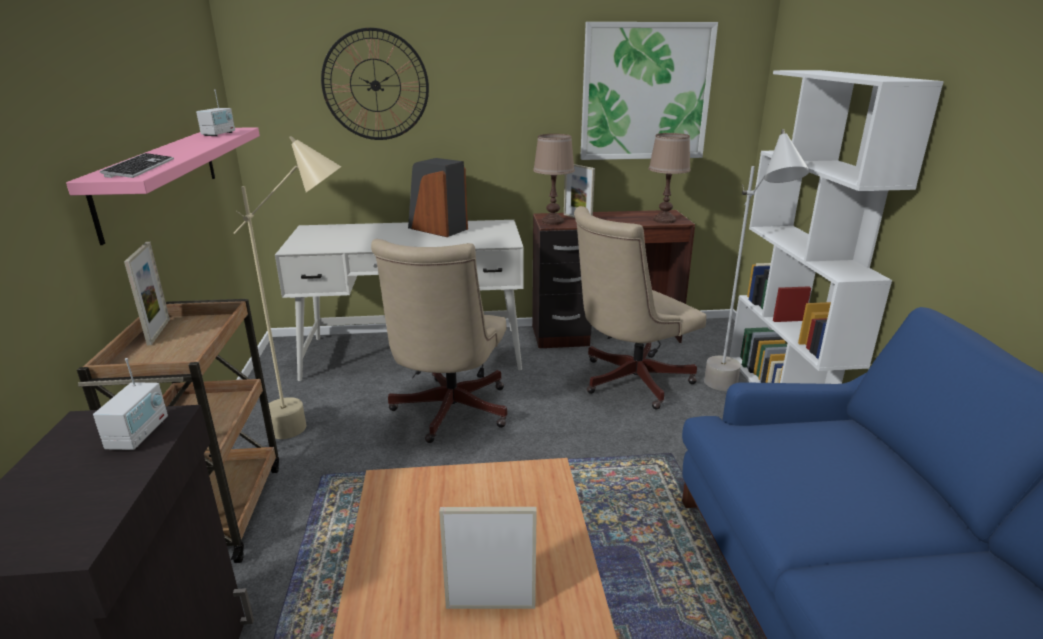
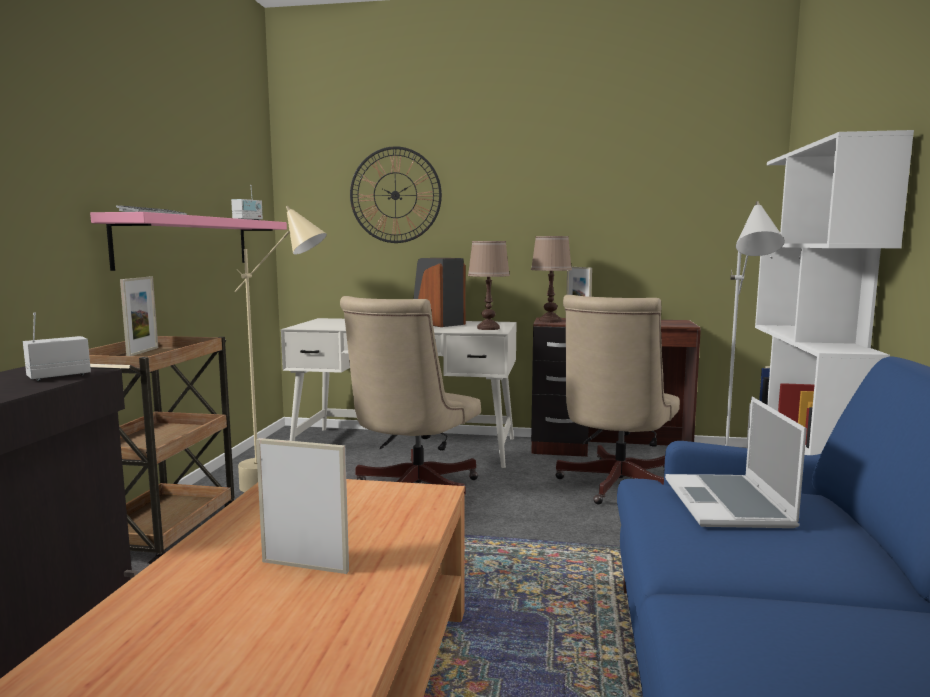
camera: 15 degrees right, 15 degrees down
(139, 434) = (58, 376): radio -> radio turned 150 degrees counterclockwise
(628, 381) = (615, 487): beige office chair -> beige office chair turned 45 degrees counterclockwise
(645, 92) = (651, 201): picture -> none
(664, 220) = (668, 324): brown table lamp -> brown table lamp (488, 328)
(805, 455) = (729, 504): none -> laptop

